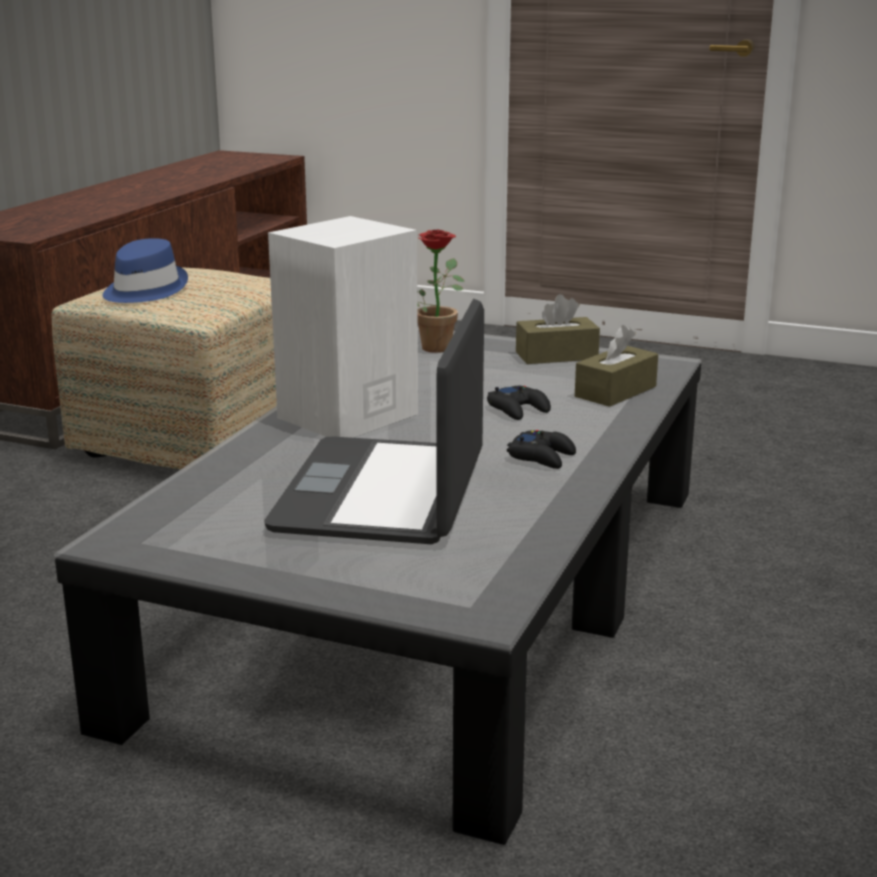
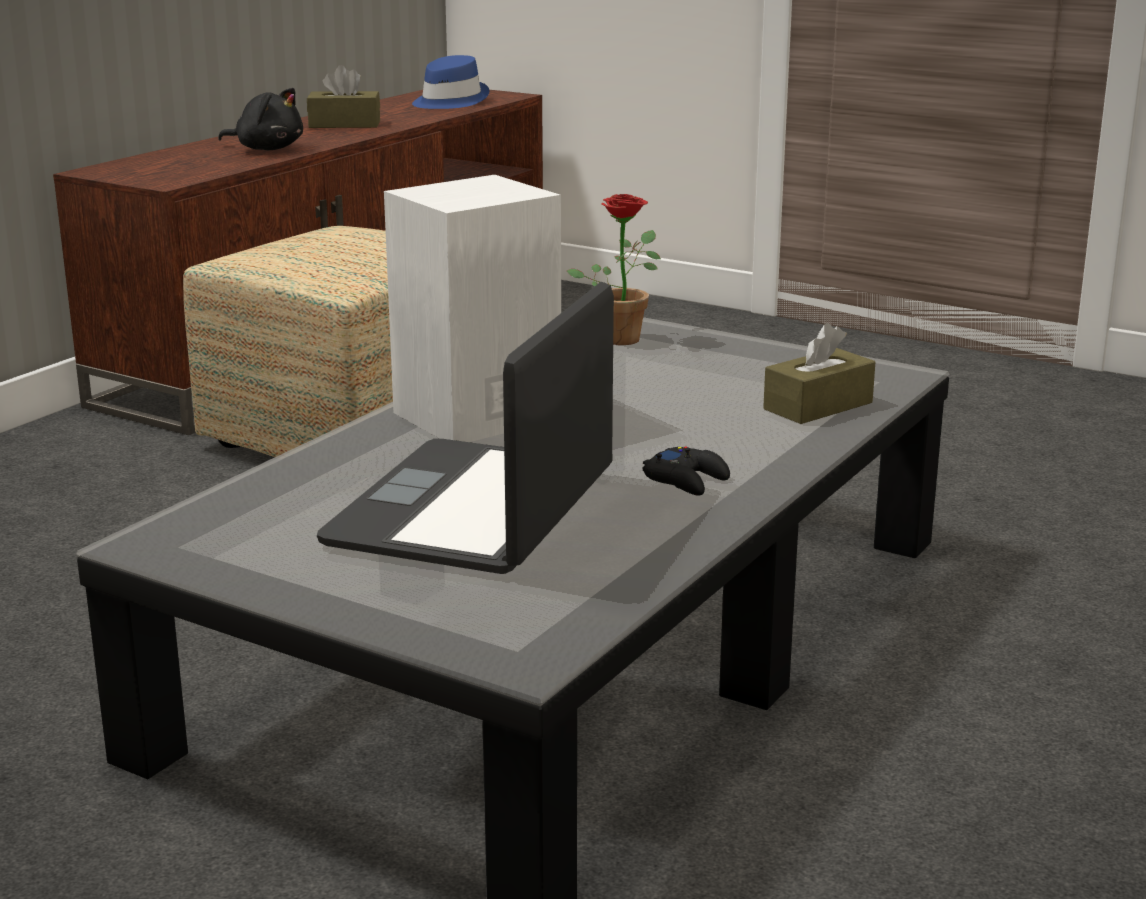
camera: 10 degrees right, 0 degrees up
(99, 205) = (267, 149): none -> black plush toy
(143, 290) = (291, 252): blue hat -> blue hat (448, 102)
(518, 409) = (686, 420): black game controller -> none
(556, 355) = (766, 357): brown tissue box -> brown tissue box (344, 124)

